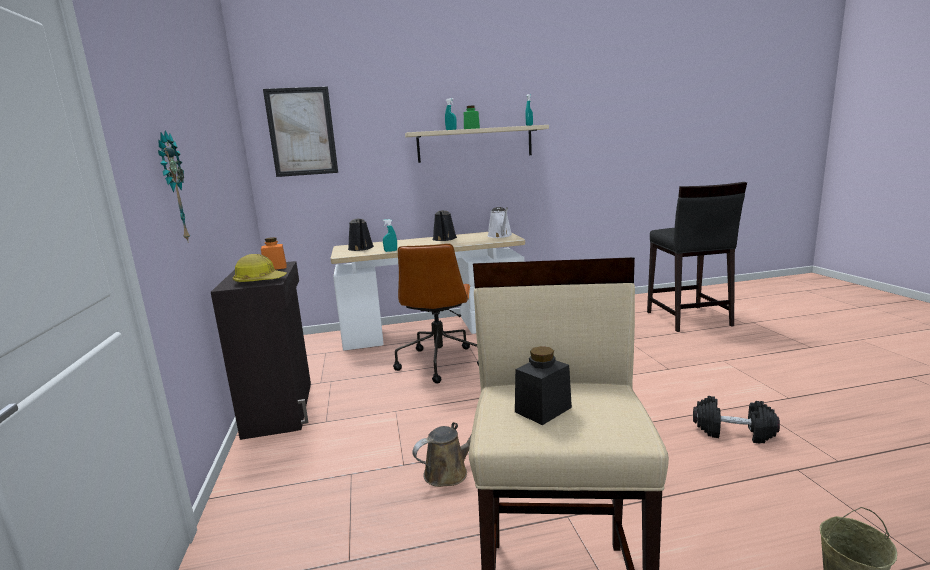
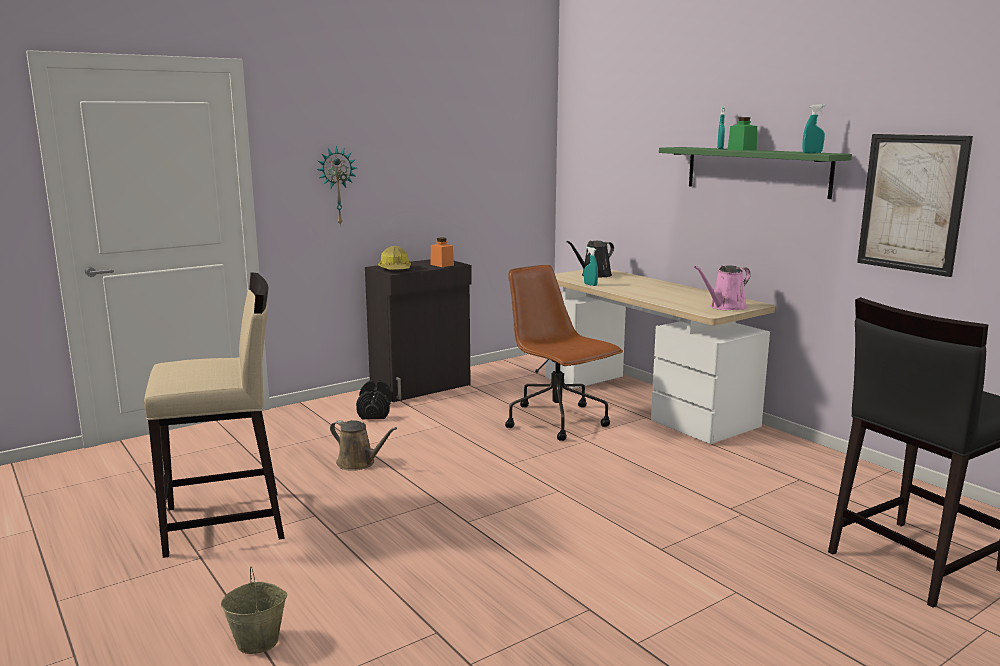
camera: 65 degrees right, 0 degrees up
(302, 132) = (595, 135): picture -> picture (912, 203)
(440, 362) = (558, 421): brown office chair -> brown office chair turned 75 degrees clockwise
(444, 239) = (676, 291): black watering can -> none
(475, 144) = (756, 171): beige shelf -> green shelf
(500, 236) = (725, 307): white watering can -> pink watering can
(543, 410) = (192, 366): black jar -> none
(733, 432) = (502, 594): black dumbbell -> black dumbbell (374, 411)

